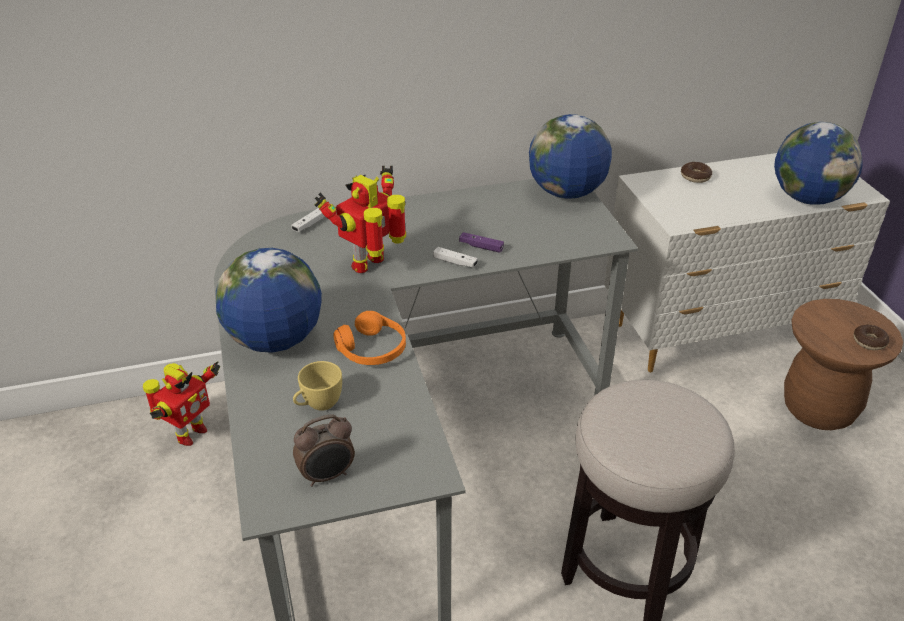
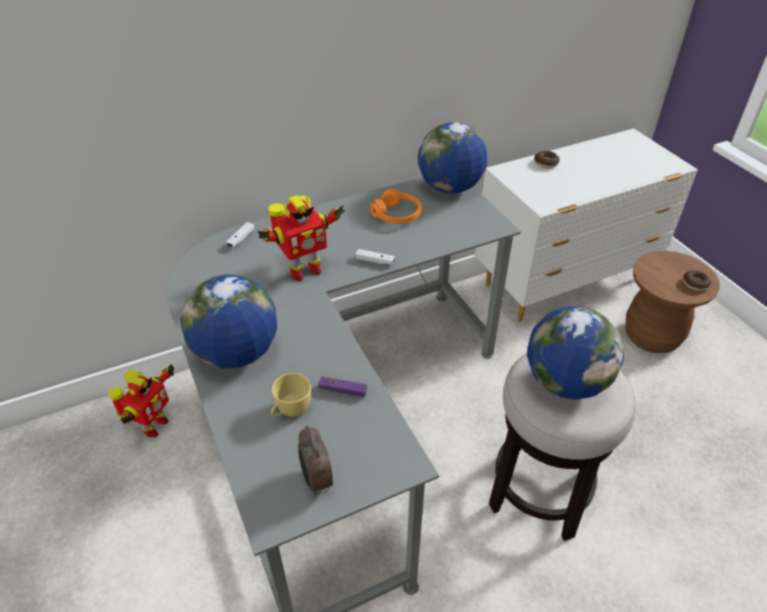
camera: 10 degrees left, 5 degrees up
(327, 476) = (316, 480): alarm clock -> alarm clock turned 105 degrees clockwise
(371, 264) = (303, 271): toy robot -> toy robot turned 150 degrees counterclockwise
(372, 349) = (325, 351): orange headphones -> orange headphones (397, 214)
(481, 247) = (393, 244): purple game controller -> purple game controller (343, 390)
(807, 198) = (636, 173): globe -> globe (565, 382)

